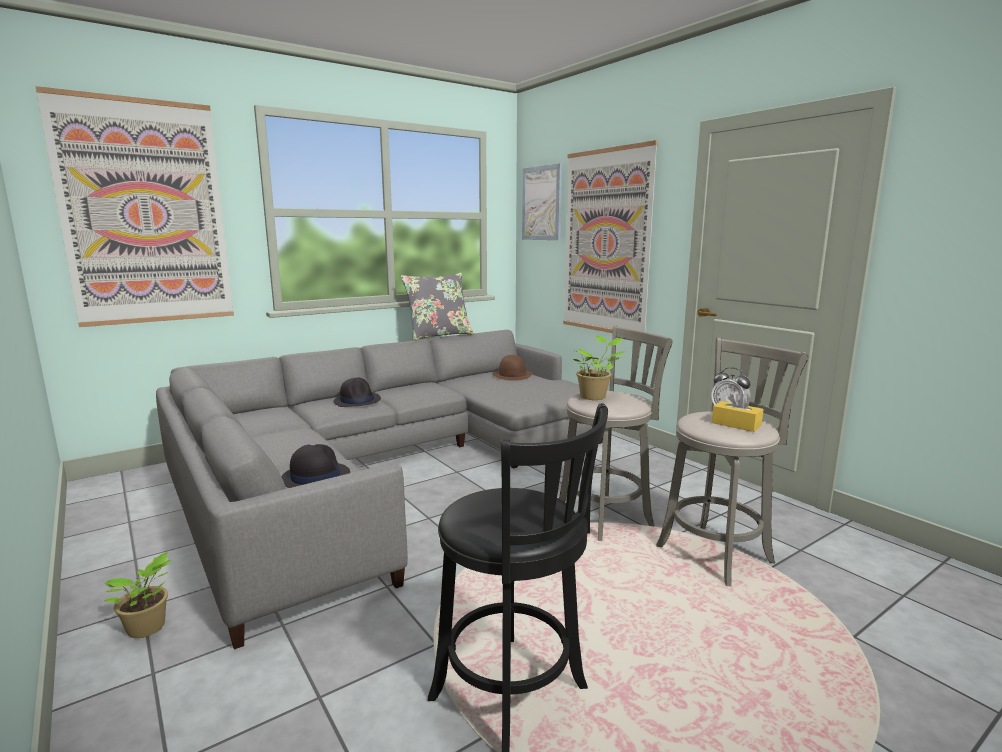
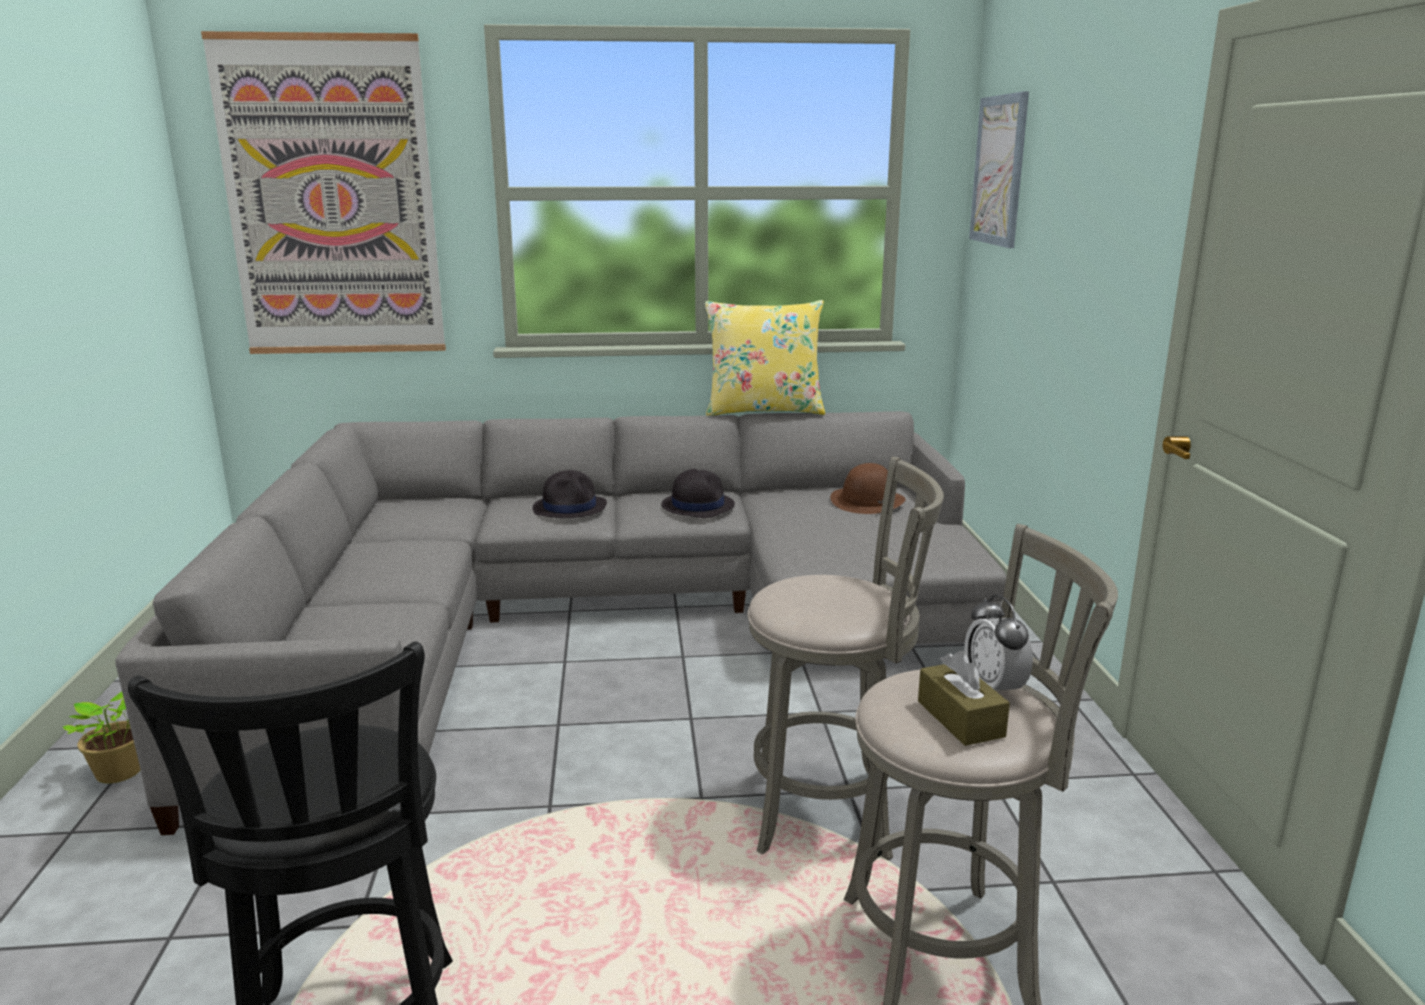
camera: 30 degrees right, 5 degrees up
(315, 477) = (353, 627): black hat -> black hat (697, 505)
(438, 335) = (764, 410): grey pillow -> yellow pillow
(594, 396) = (807, 589): potted plant -> none
(606, 242) = (1067, 264): picture -> none
(736, 424) = (960, 719): yellow tissue box -> brown tissue box

